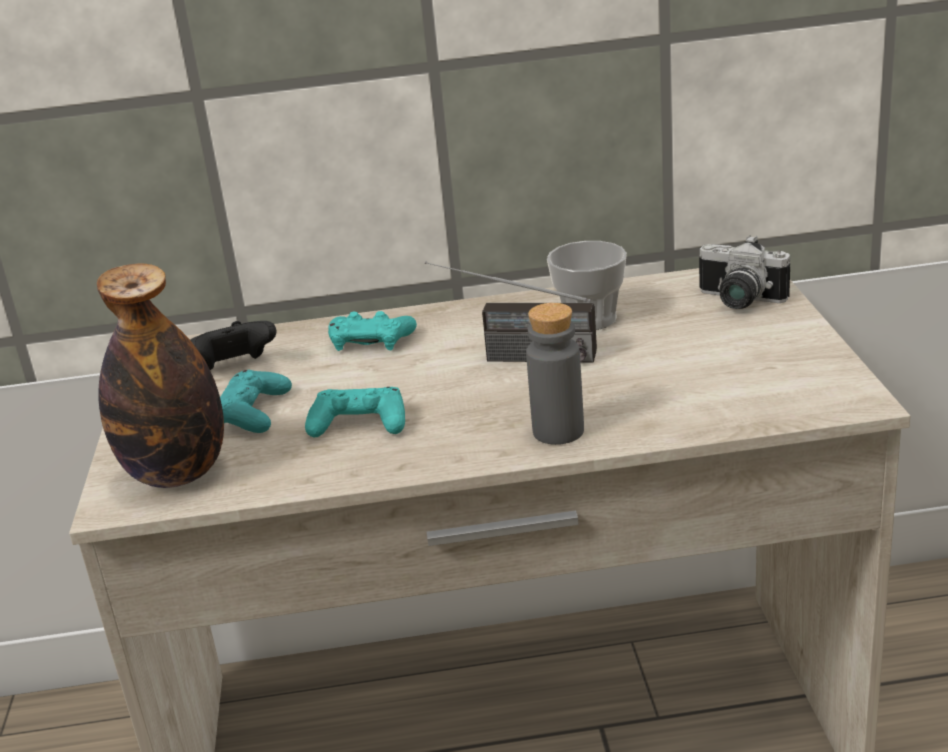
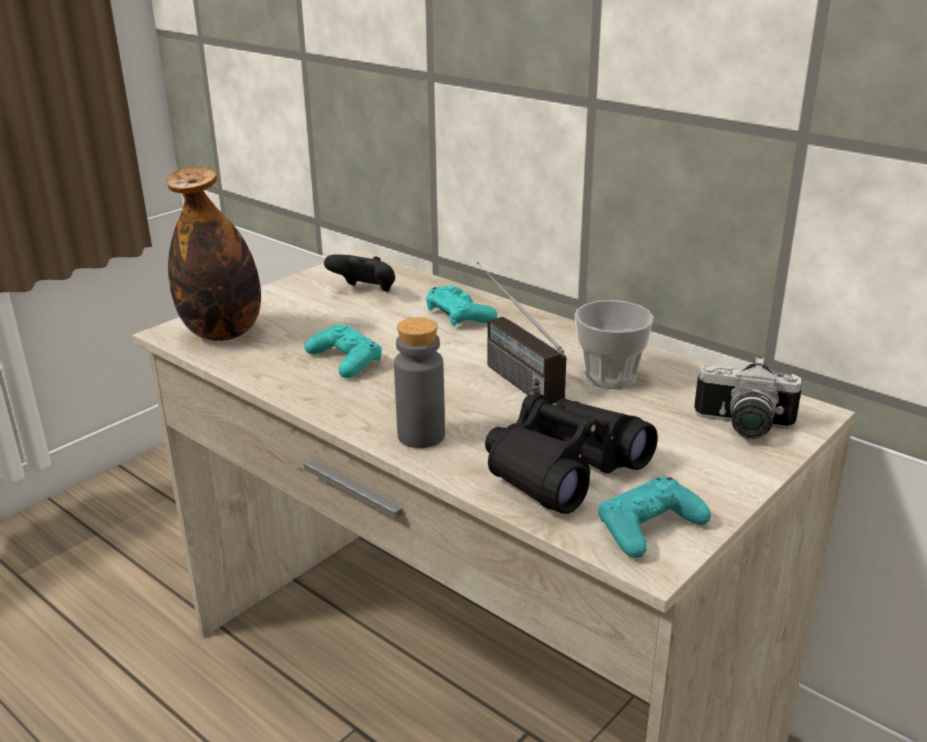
camera: 45 degrees right, 0 degrees up
(253, 412) = (319, 321): turquoise game controller -> turquoise game controller (649, 527)
(697, 389) = (562, 469): none -> black binoculars
(737, 301) = (742, 427): camera -> camera turned 60 degrees counterclockwise

